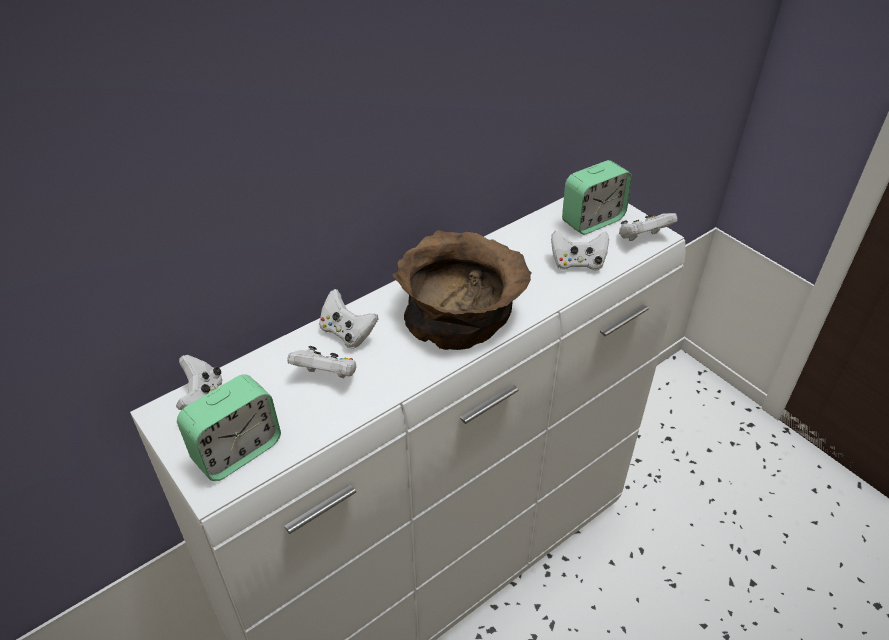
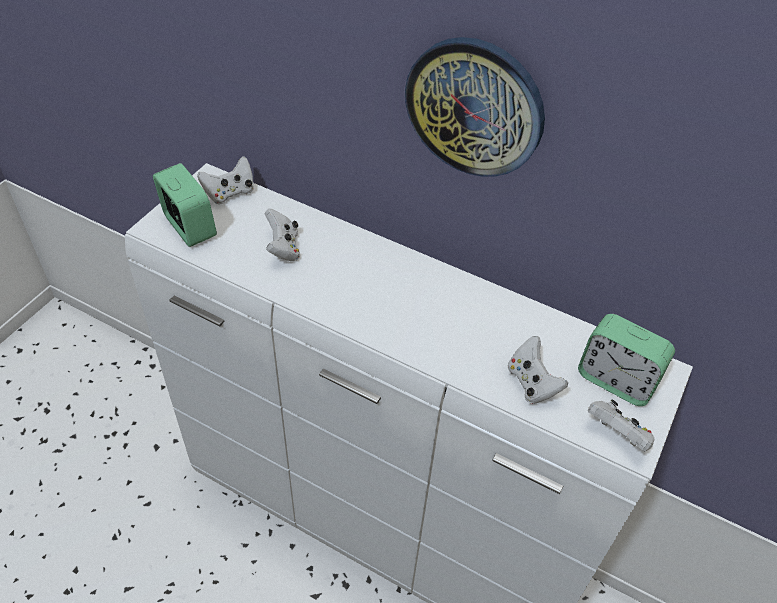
camera: 65 degrees right, 5 degrees up
(237, 451) = (189, 227): alarm clock -> alarm clock turned 150 degrees counterclockwise
(347, 333) = (337, 244): white game controller -> none
(406, 101) = (474, 107): none -> wall clock
(461, 310) = (406, 309): brown bowl -> none

